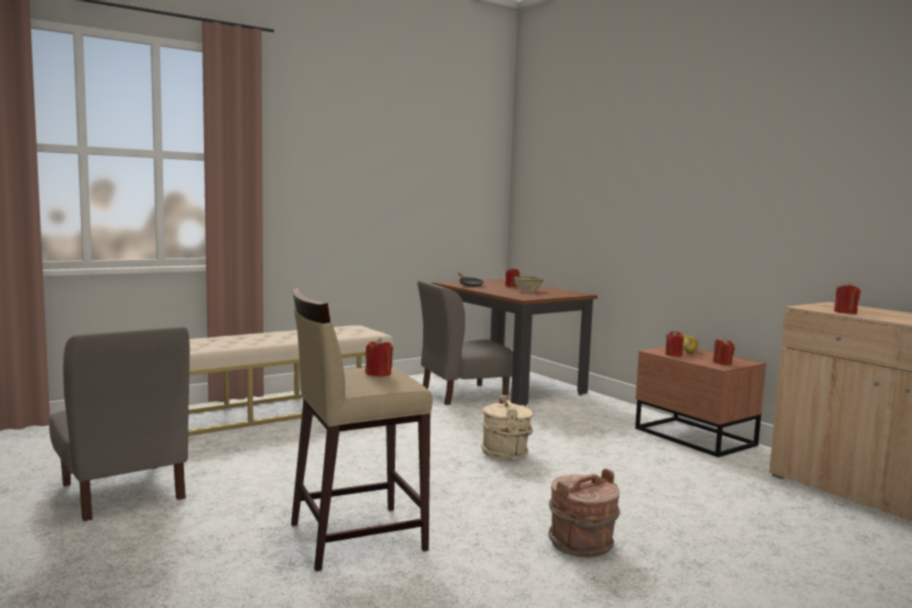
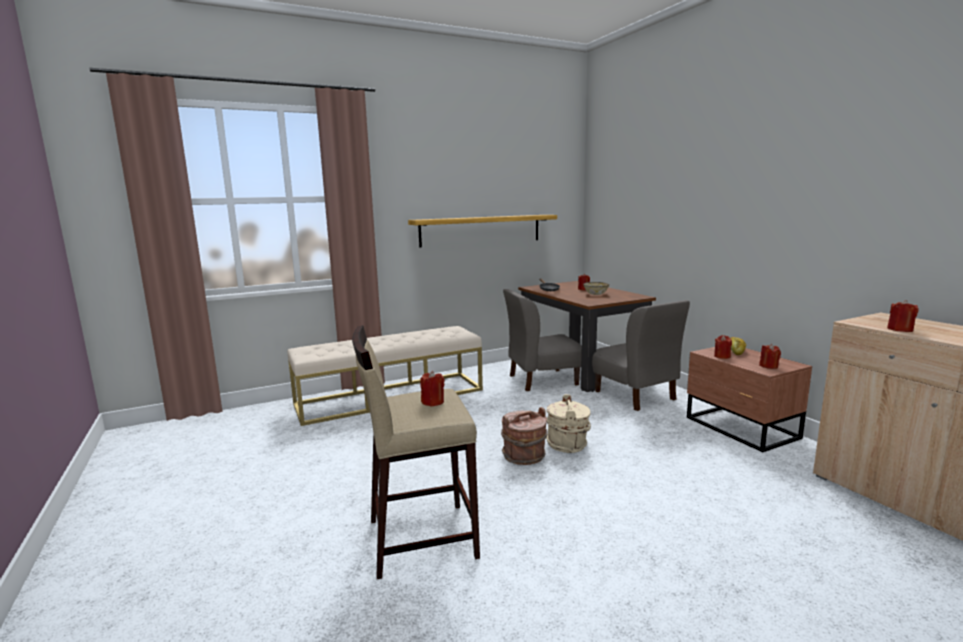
camera: 10 degrees right, 5 degrees up
(122, 491) = (251, 480): grey chair -> grey chair (634, 395)
(389, 209) = (481, 230): none -> shelf
(581, 545) = (622, 558): brown bucket -> brown bucket (524, 456)

